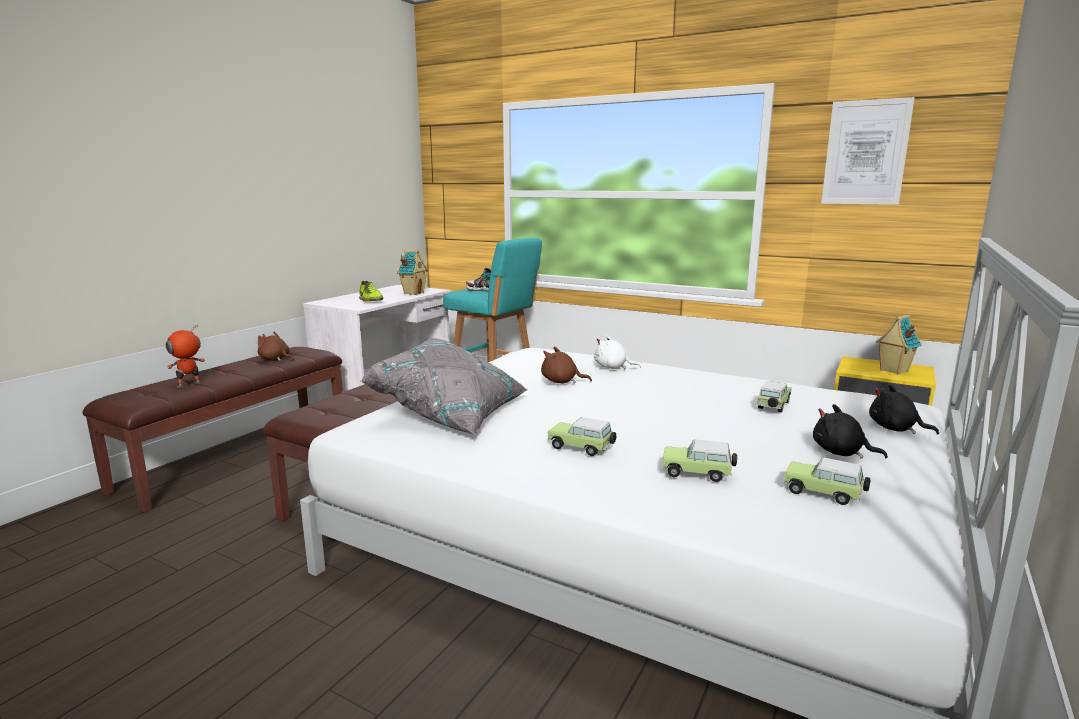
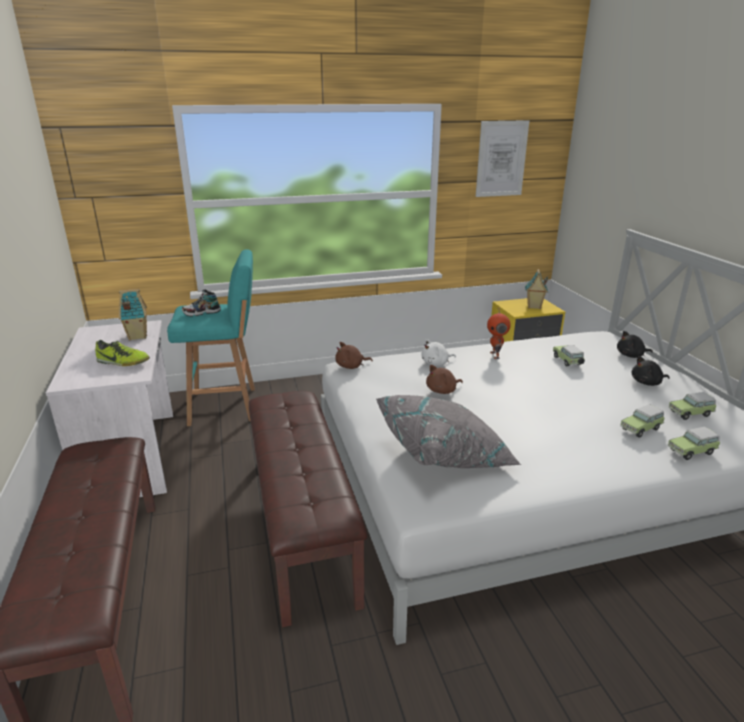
camera: 45 degrees left, 10 degrees up
(189, 385) = (82, 554): toy robot -> toy robot (495, 355)
(275, 359) = (96, 474): brown plush toy -> brown plush toy (351, 366)
(582, 448) = (570, 441): toy car -> toy car (692, 451)

